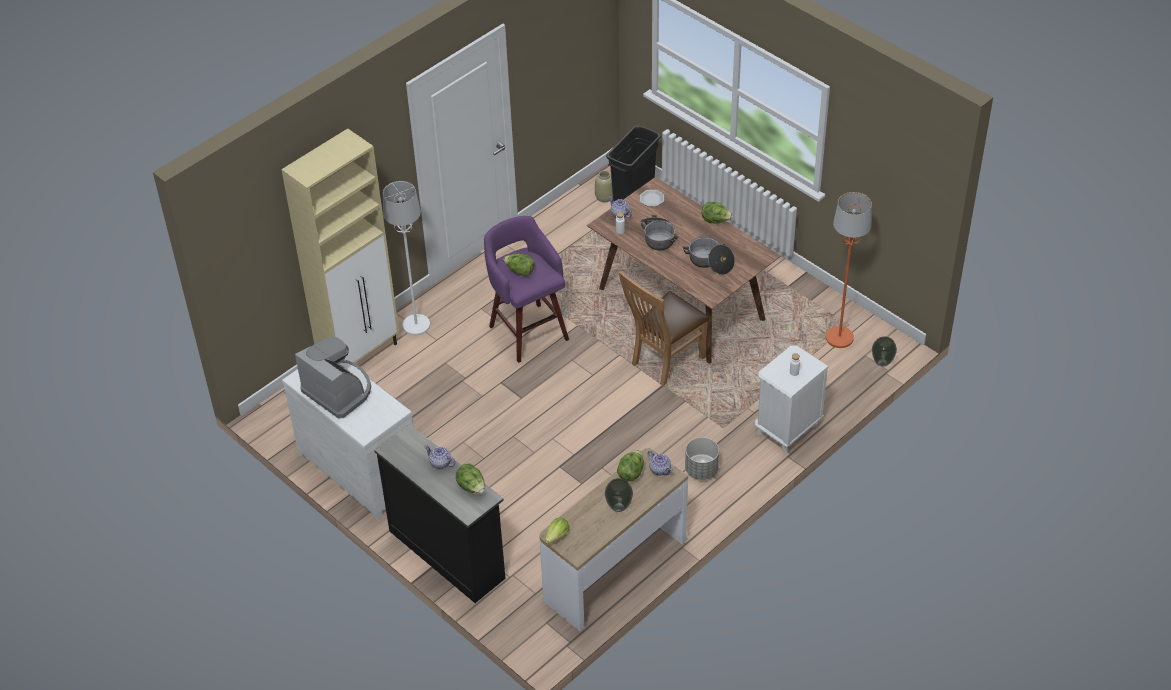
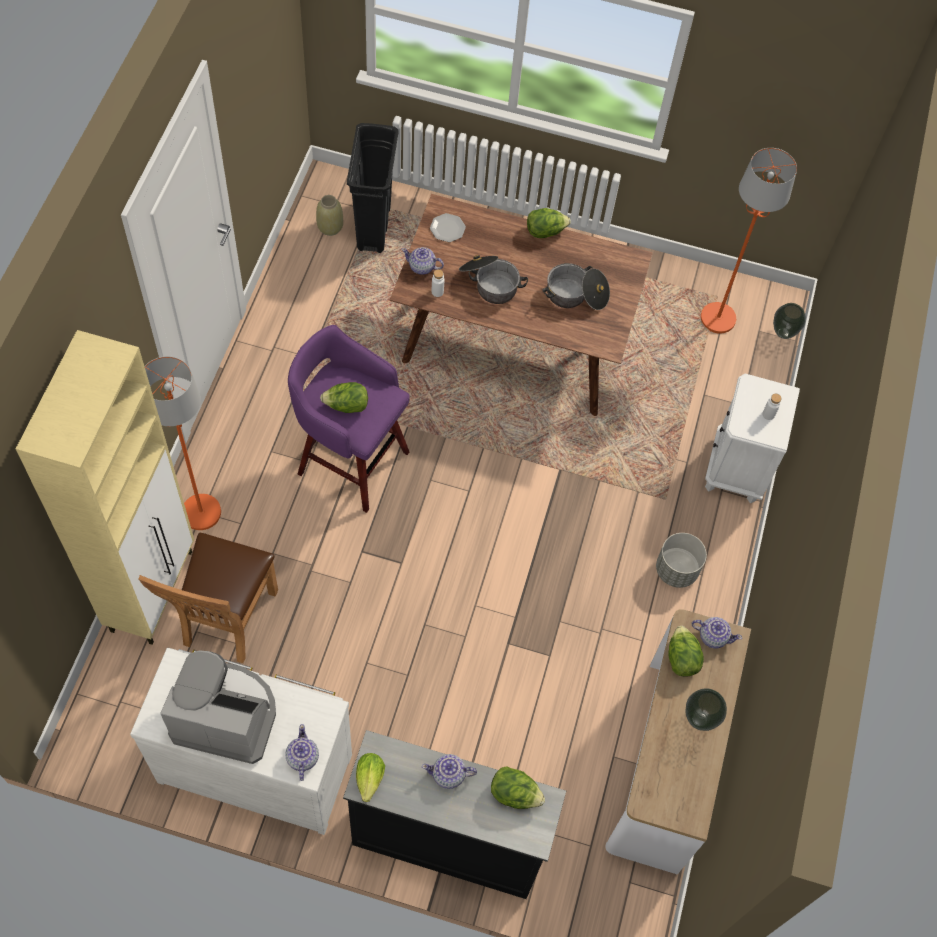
camera: 35 degrees left, 15 degrees up
(366, 427) = (302, 758): none -> teapot
(416, 325) = (201, 512): white floor lamp -> orange floor lamp
(556, 537) = (652, 806): lettuce -> lettuce (369, 781)
(664, 361) = (542, 435): brown chair -> brown chair (226, 622)

